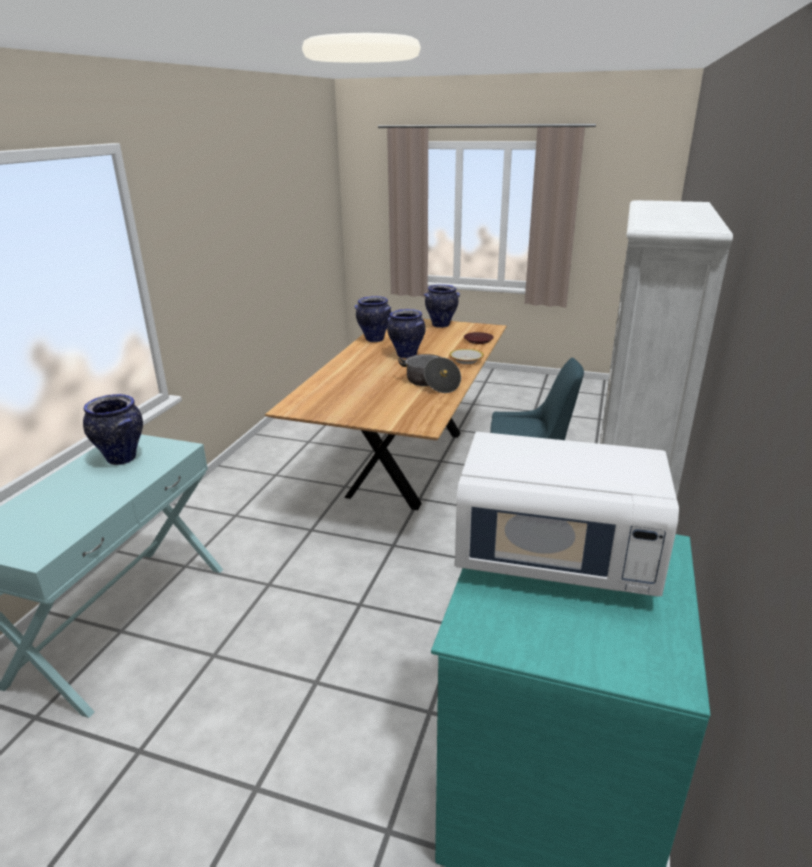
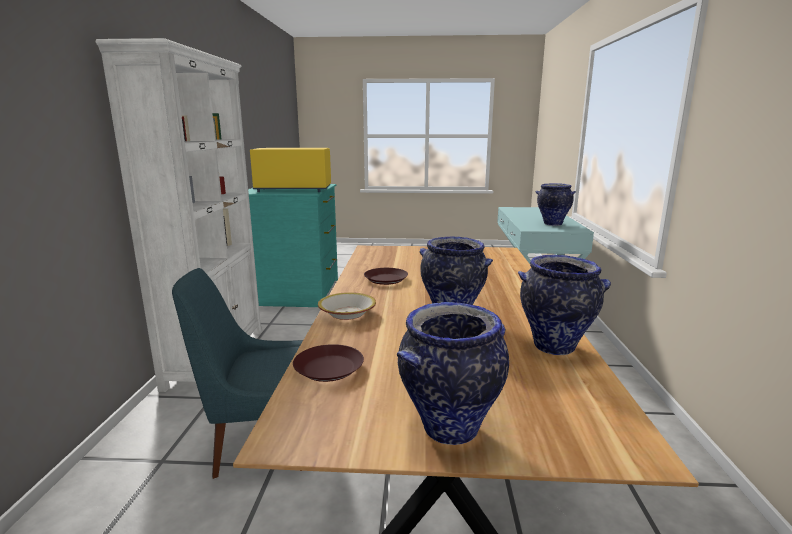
camera: 165 degrees right, 10 degrees down
(431, 383) = (385, 279): cooking pot -> brown plate
(555, 559) = (293, 190): white microwave -> yellow microwave

